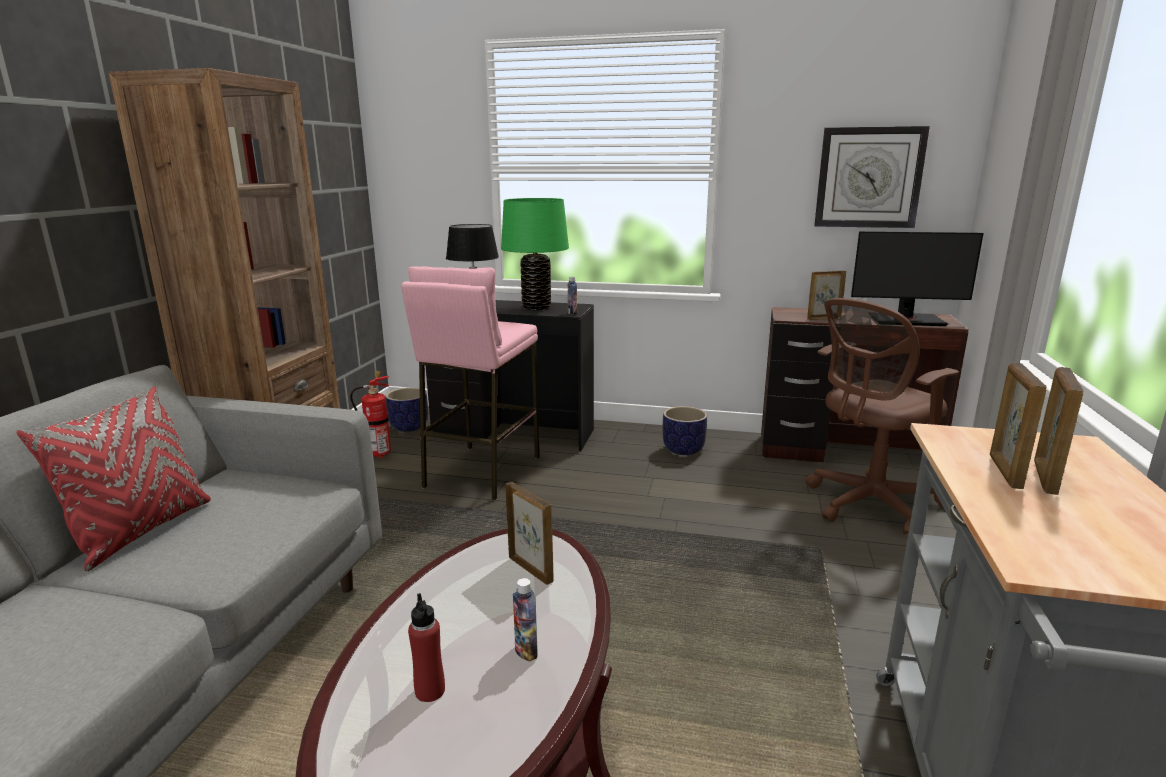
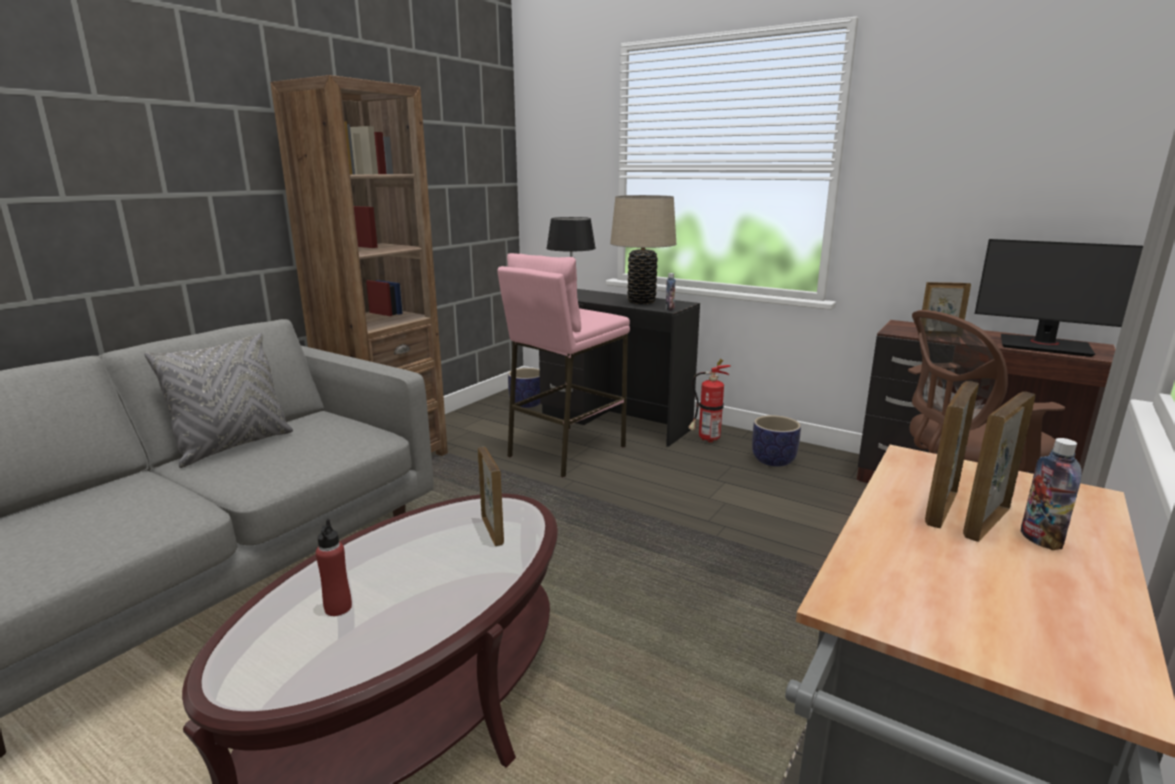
camera: 20 degrees right, 0 degrees up
(141, 531) = (233, 446): red pillow -> grey pillow
(376, 455) = (486, 424): fire extinguisher -> fire extinguisher (706, 439)
(526, 651) = (434, 596): bottle -> bottle (1040, 539)
(536, 307) = (641, 301): green table lamp -> beige table lamp
(869, 178) = (1018, 178): wall clock -> none

